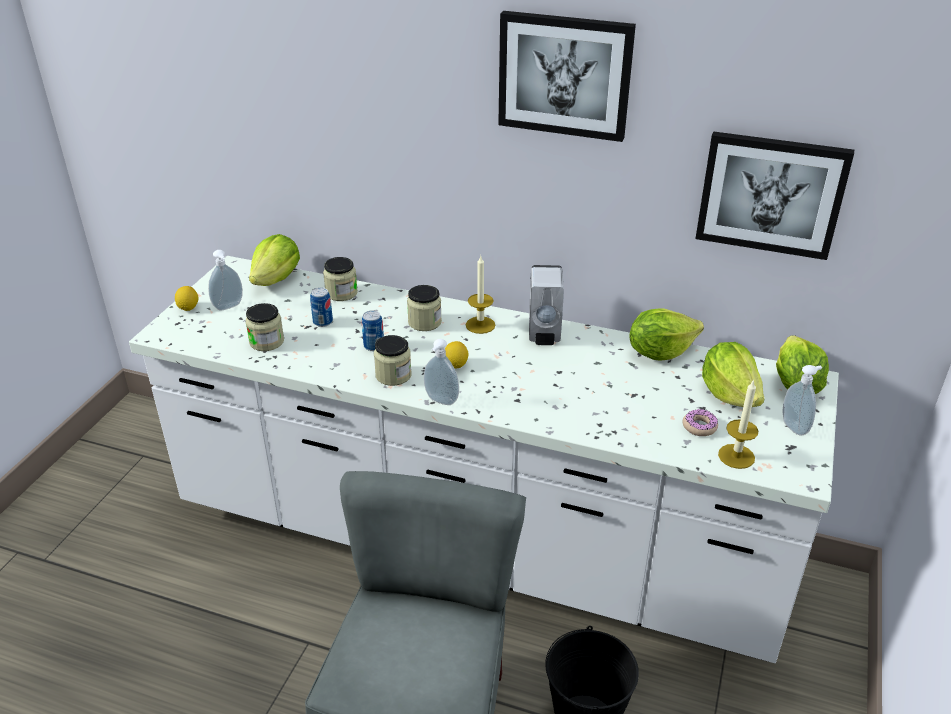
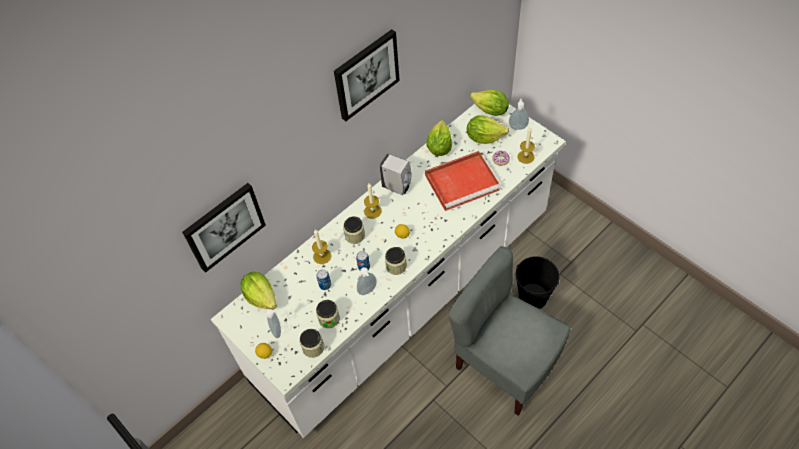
camera: 60 degrees left, 20 degrees up
(341, 293) = (299, 267): jar -> jar (313, 347)
(370, 305) = (322, 256): none -> candle
(440, 401) = (429, 252): soap dispenser -> soap dispenser (368, 291)
(612, 397) = (463, 182): none -> red tray
(771, 194) = (452, 49): picture -> picture (224, 226)

